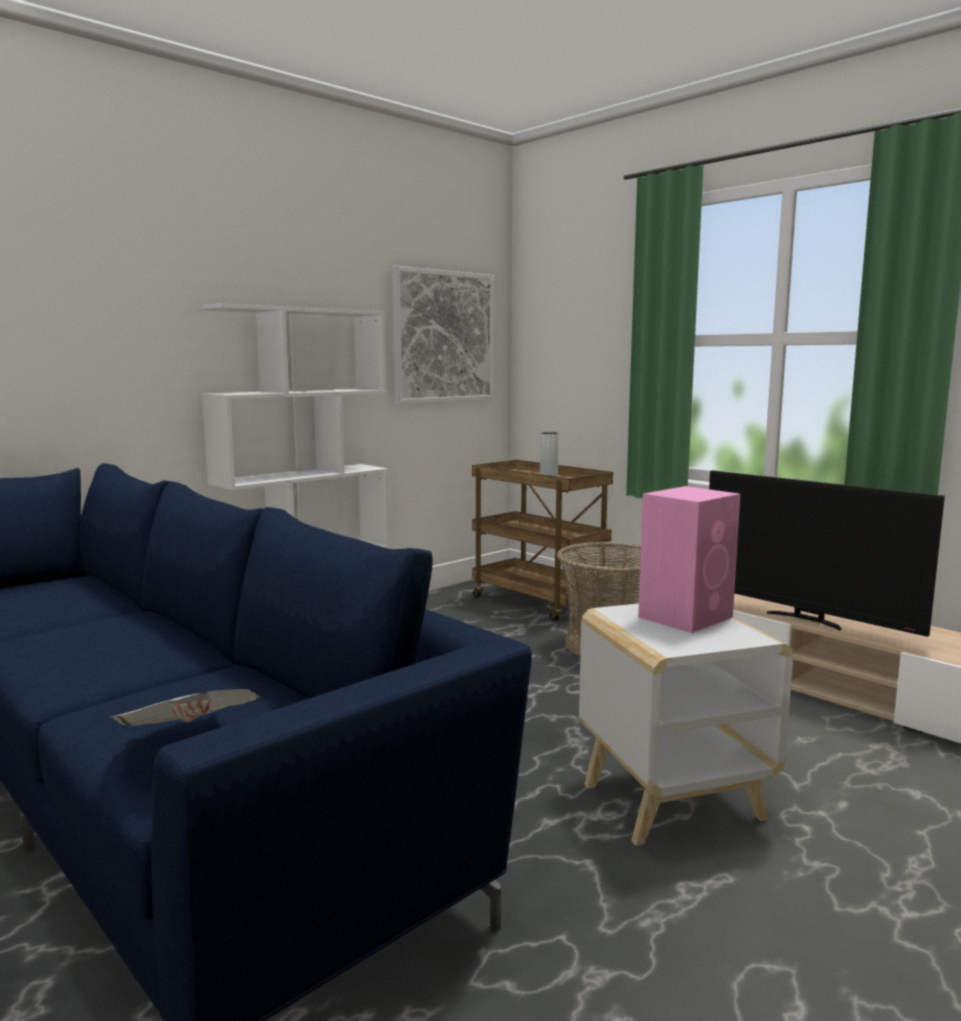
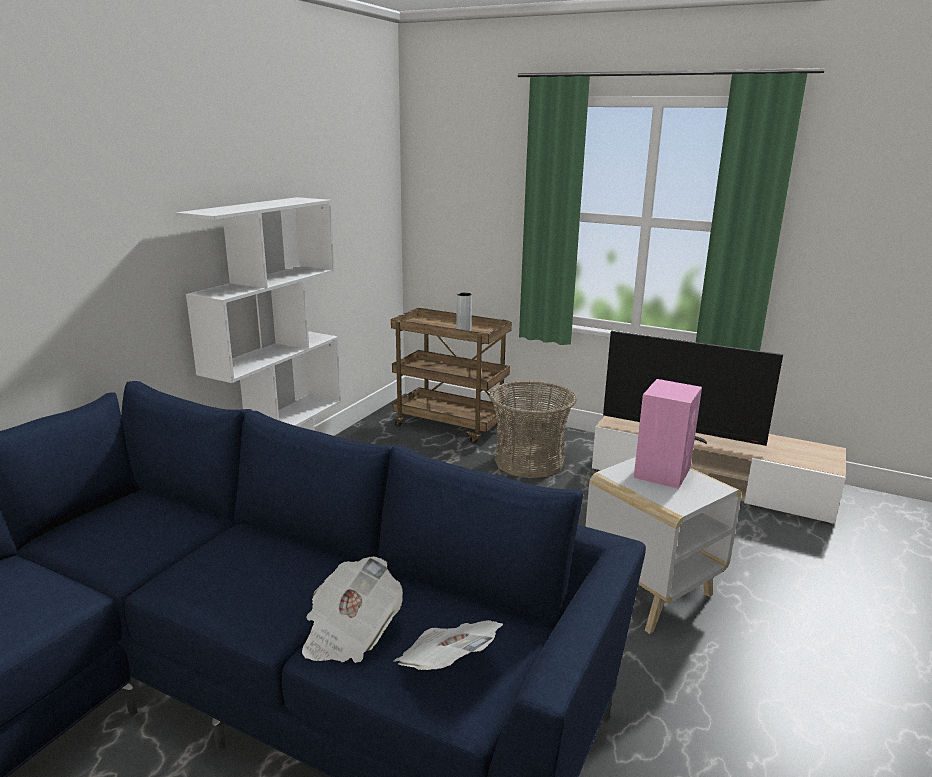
camera: 20 degrees left, 10 degrees up
(129, 702) = (350, 633): none -> newspaper
(444, 337) = (356, 206): picture -> none

